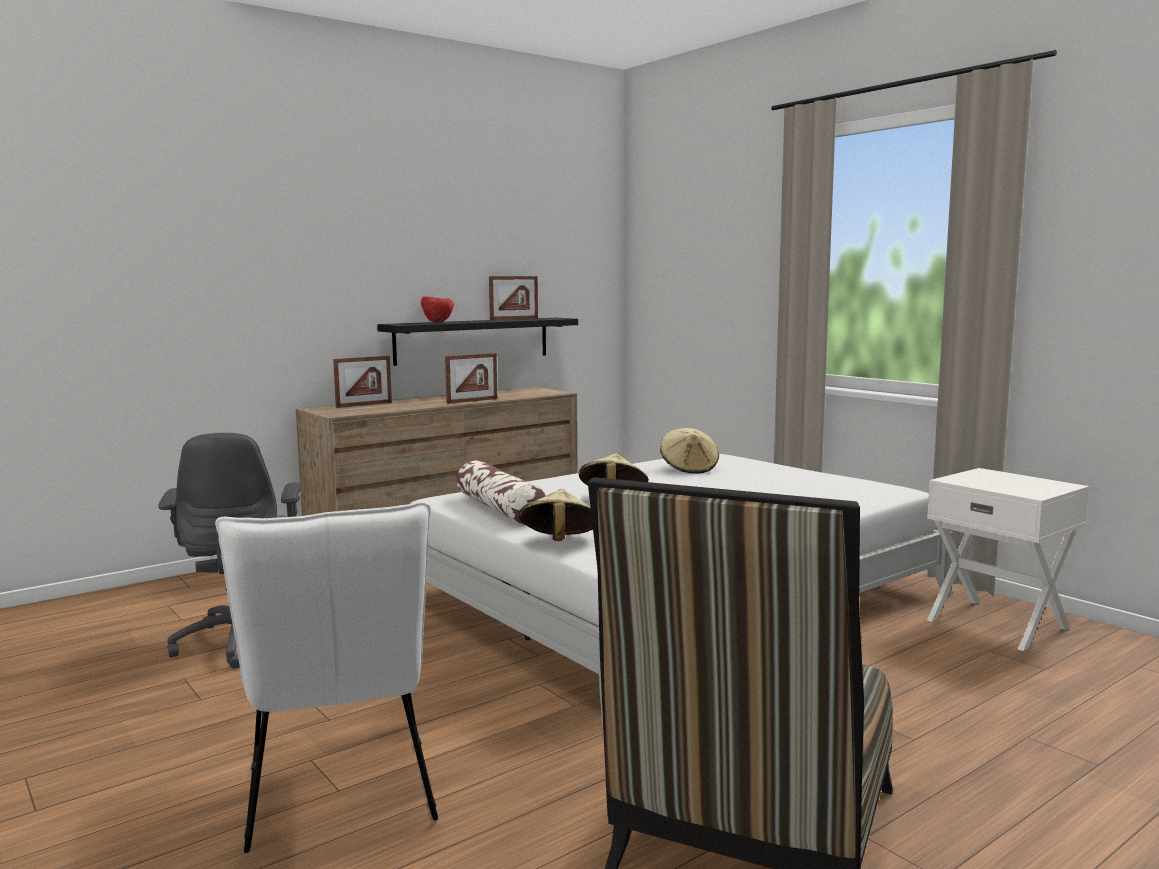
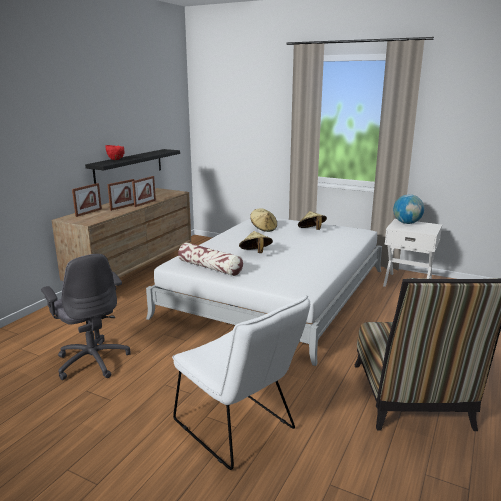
camera: 25 degrees left, 10 degrees up
(514, 319) = (148, 153): picture frame -> picture frame (123, 207)
(559, 543) = (265, 284): beige hat -> beige hat (311, 230)
(997, 476) = (407, 223): none -> globe

